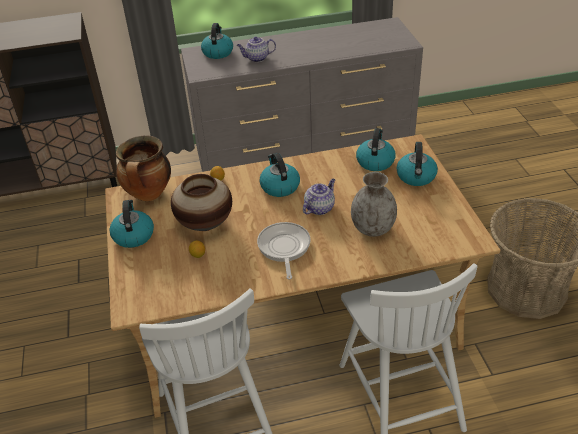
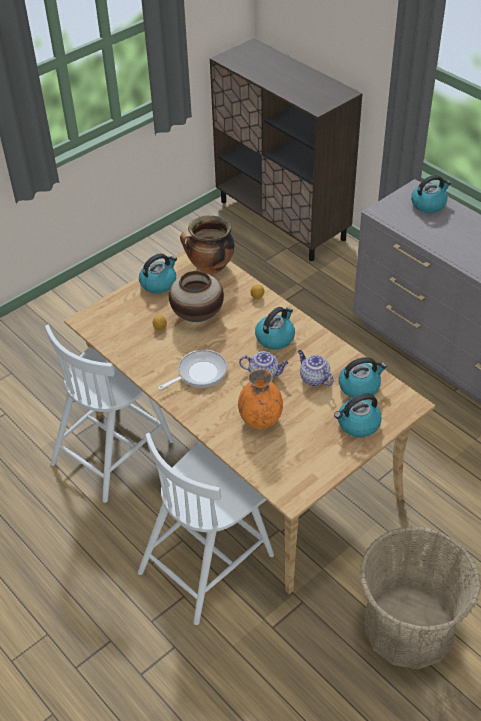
camera: 60 degrees right, 5 degrees up
(257, 58) = (441, 233): teapot -> teapot (313, 378)
(372, 229) = (260, 419): grey vase -> orange vase

